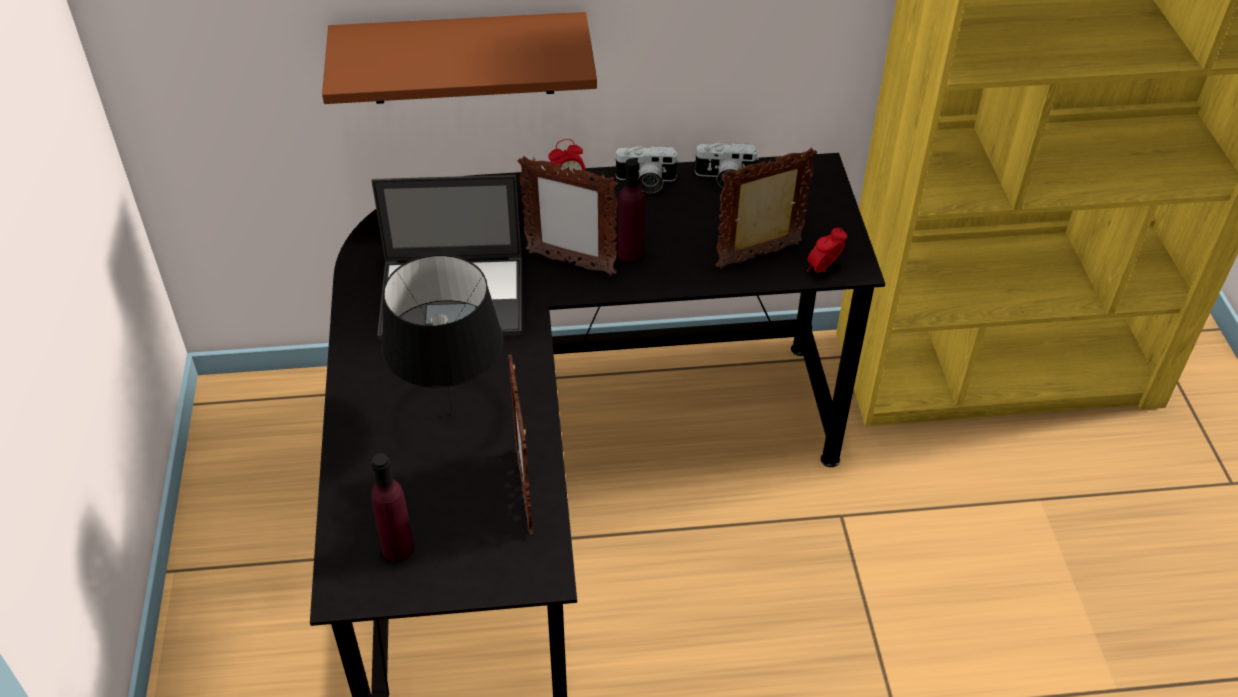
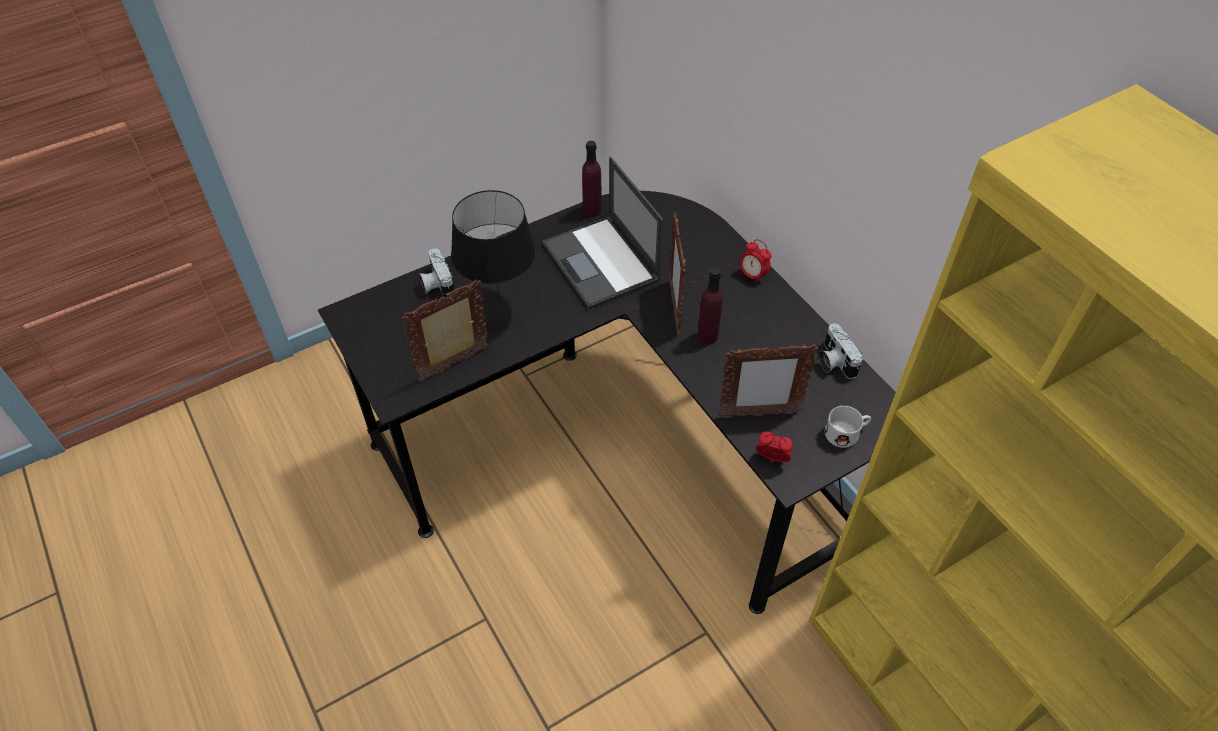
camera: 65 degrees right, 5 degrees up
(398, 548) = (384, 324): purple bottle -> purple bottle (592, 210)
(462, 58) = (746, 138): brown shelf -> none
(645, 182) = (792, 316): camera -> camera (436, 284)
(760, 256) = (758, 414): picture frame -> picture frame turned 135 degrees clockwise
(818, 206) = (846, 433): none -> white mug

